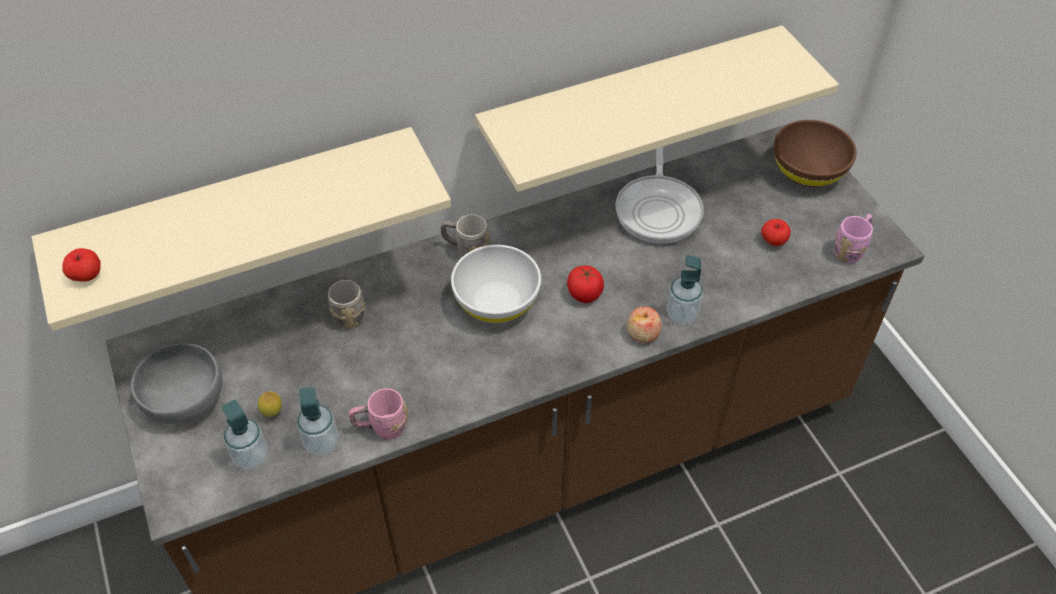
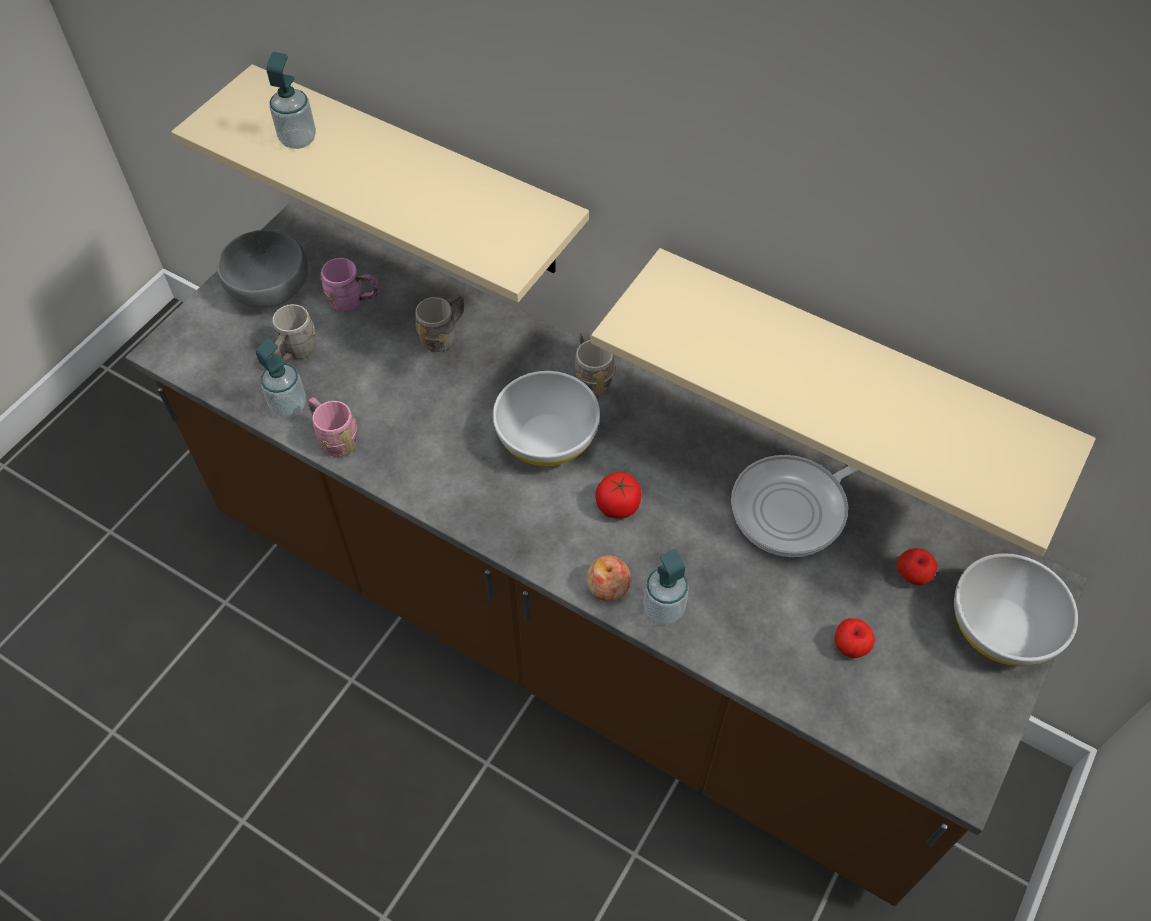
camera: 55 degrees right, 5 degrees up
(87, 276) = (233, 120): apple -> apple (912, 575)
(251, 457) = (242, 367): soap dispenser -> soap dispenser (298, 139)
(273, 413) = (295, 353): lemon -> grey mug
(808, 171) = (1000, 627): brown bowl -> white bowl
(851, 249) = (914, 738): pink mug -> pink mug (354, 301)

